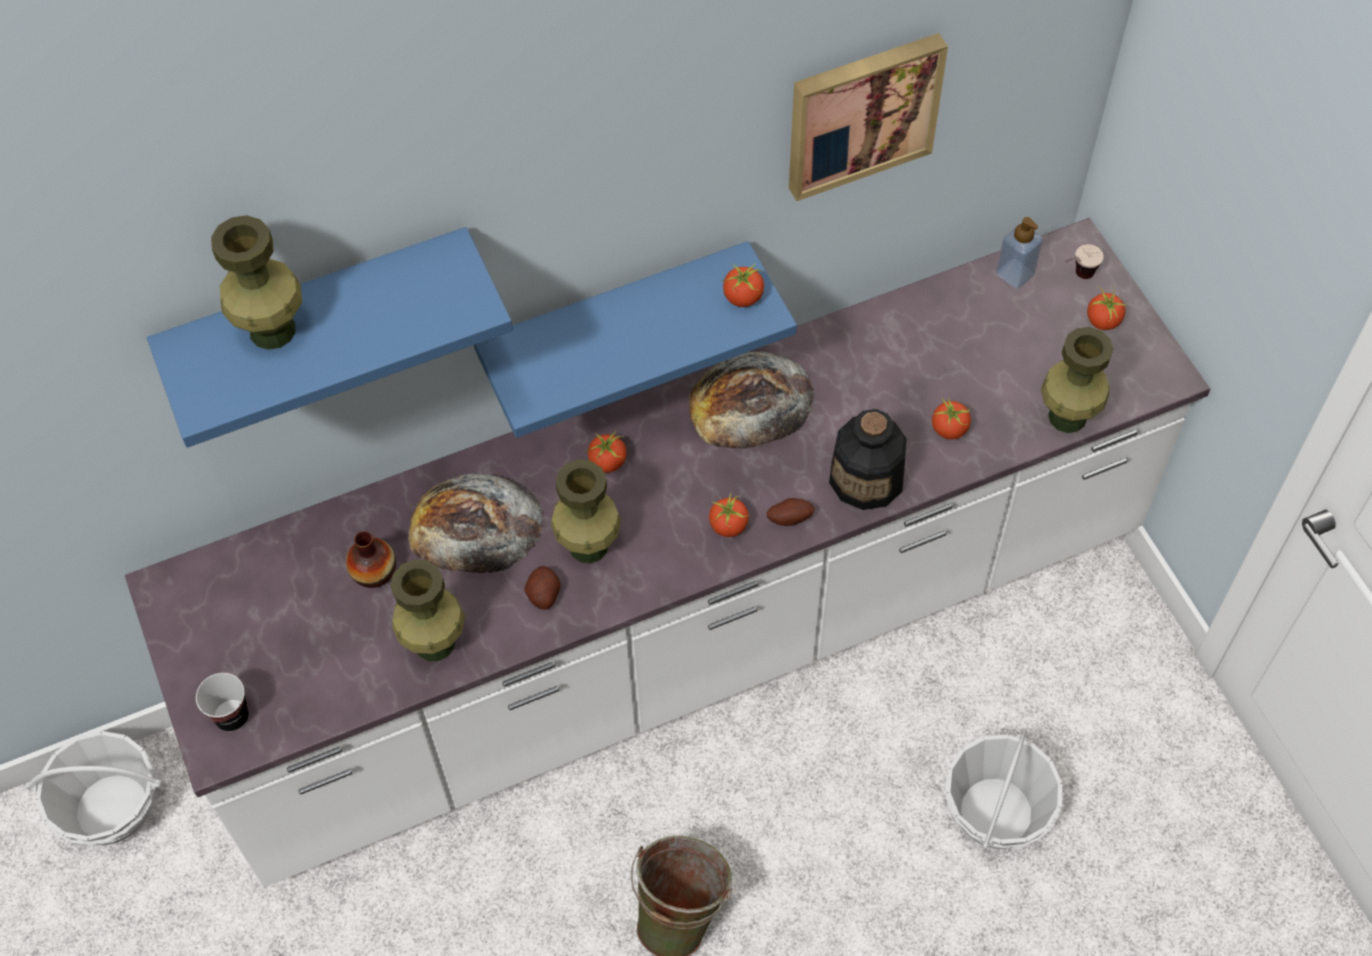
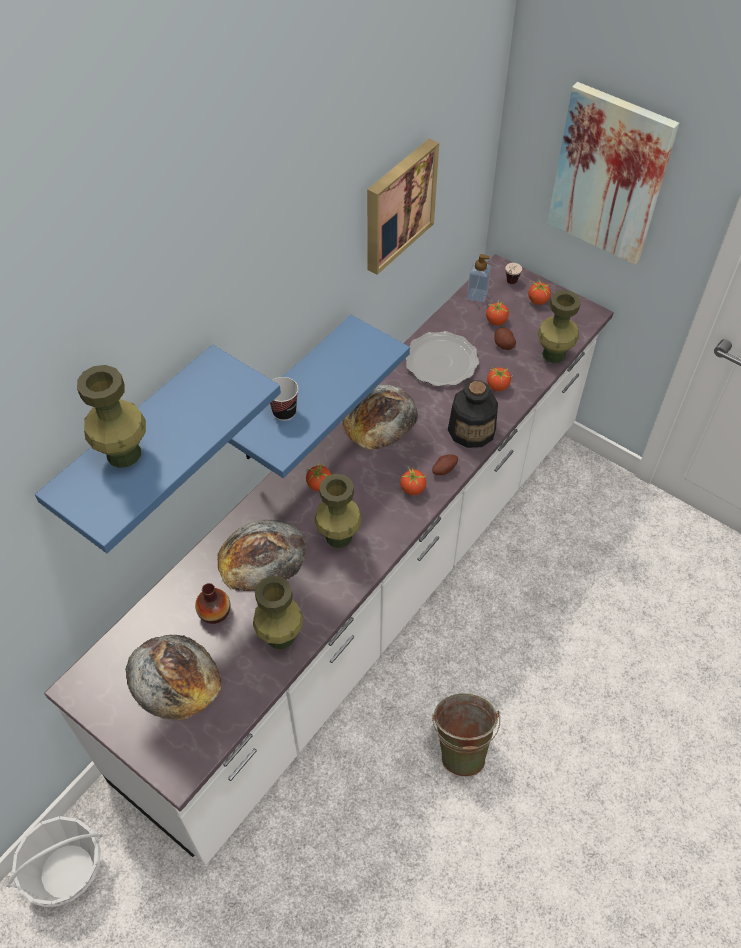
camera: 30 degrees left, 5 degrees down
(232, 716) = (175, 746): cup -> cup (284, 412)
(279, 628) = (173, 676): none -> bread
(543, 594) = (330, 576): potato -> potato (503, 344)
(743, 298) = (369, 345): tomato -> tomato (496, 321)
(891, 357) = (441, 362): none -> plate
(995, 812) = (591, 603): basket -> none
(1232, 182) = (610, 174): none -> picture

